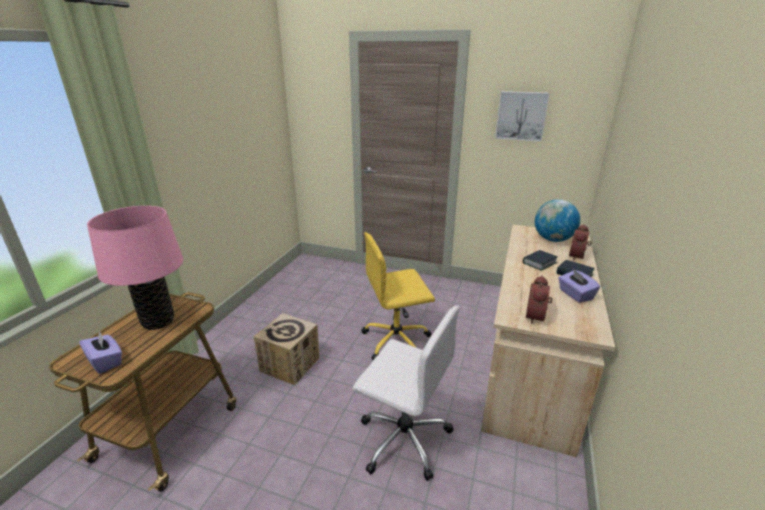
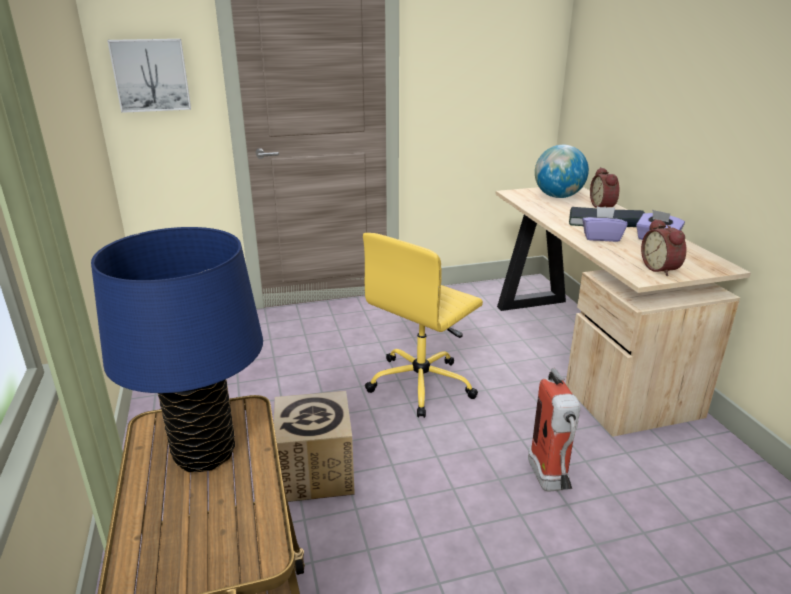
camera: 35 degrees left, 0 degrees up
(106, 361) = (213, 546): purple tissue box -> purple tissue box (601, 237)
(158, 321) = (204, 454): pink table lamp -> blue table lamp
(403, 437) = (550, 483): white office chair -> fire extinguisher
(521, 116) = (472, 48): picture -> picture (151, 75)

